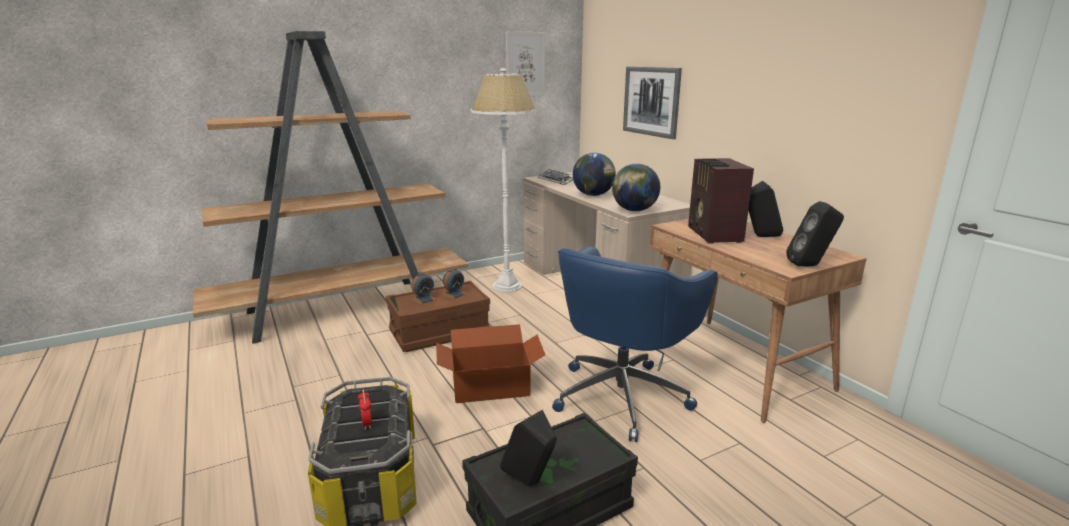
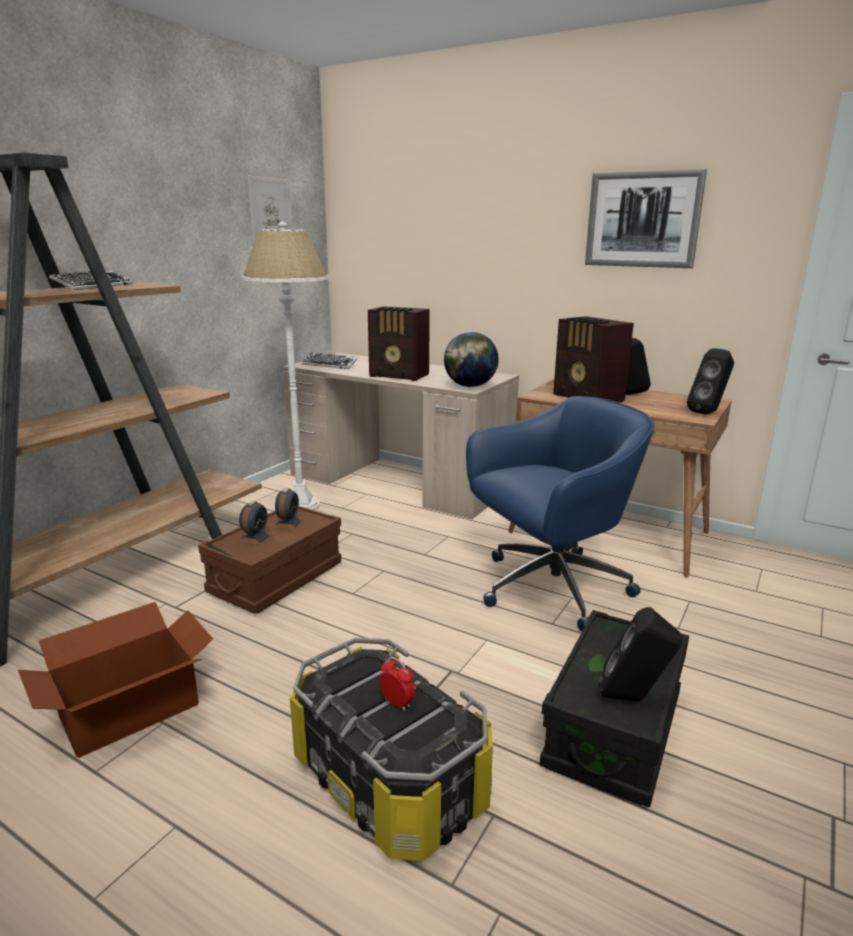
camera: 30 degrees left, 0 degrees up
(358, 113) = (93, 286): none -> keyboard
(491, 387) = (410, 622): cardboard box -> cardboard box (131, 710)
(593, 195) = (400, 376): globe -> radio
(623, 394) = (549, 588): blue office chair -> blue office chair turned 120 degrees counterclockwise
(651, 101) = (443, 262): picture -> picture (642, 220)

